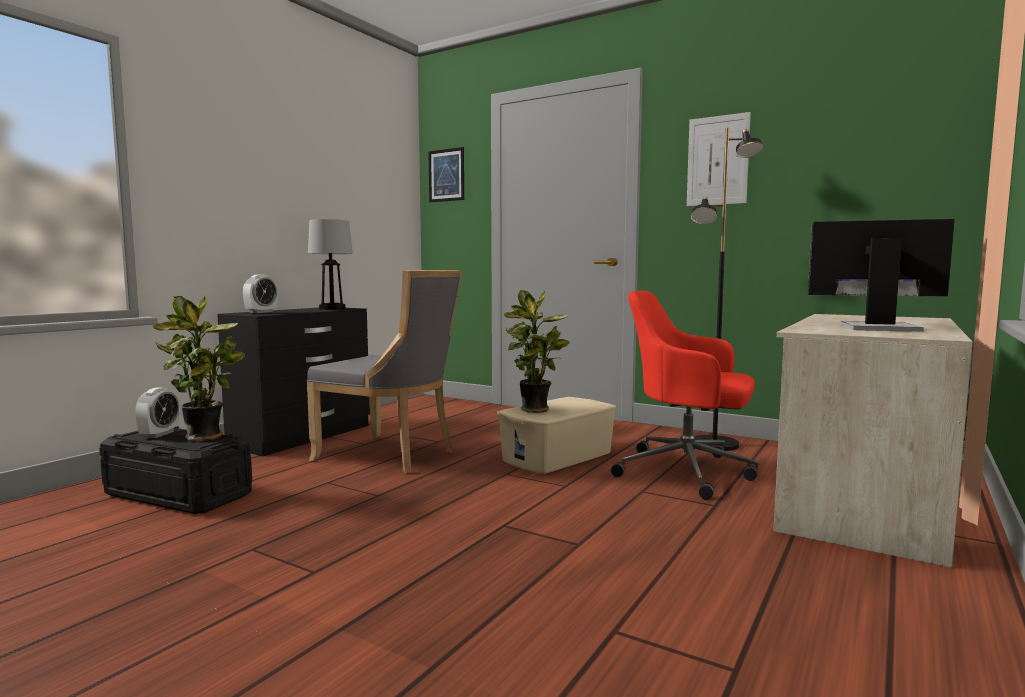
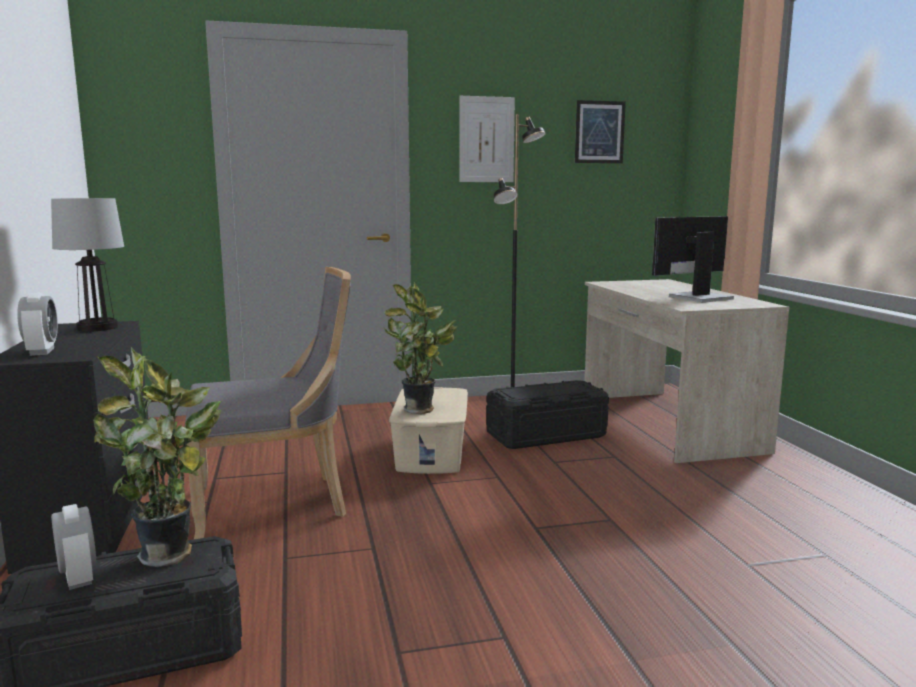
camera: 45 degrees left, 5 degrees up
(446, 175) = (134, 120): picture -> picture (599, 132)
(688, 471) = (546, 435): red office chair -> black storage box

